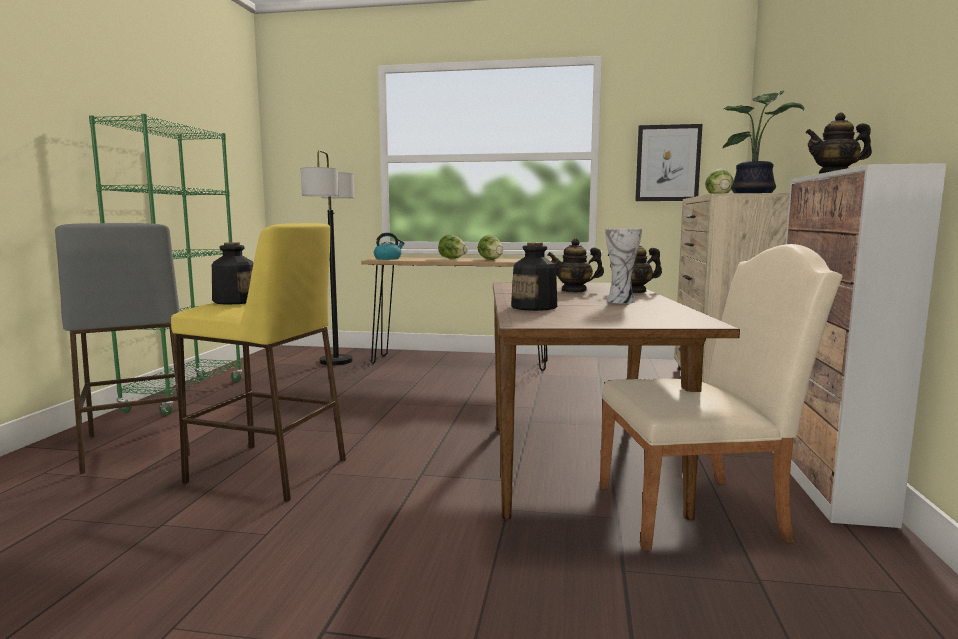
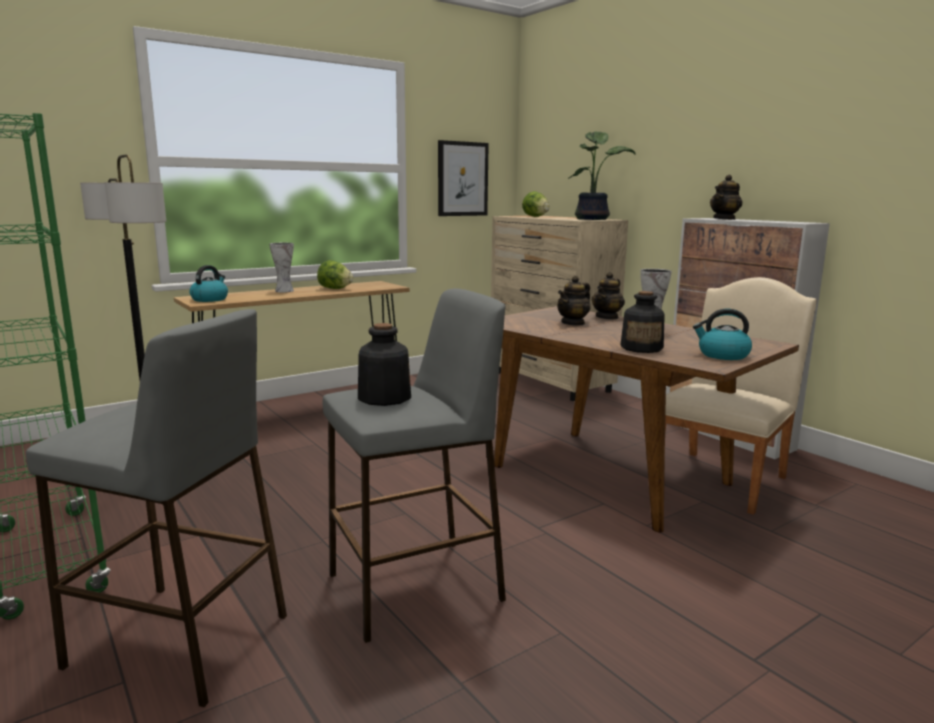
camera: 45 degrees left, 5 degrees up
(268, 471) = (416, 587): yellow stool -> grey stool
(452, 258) = (283, 291): lettuce -> vase
(582, 320) = (722, 355): none -> kettle

